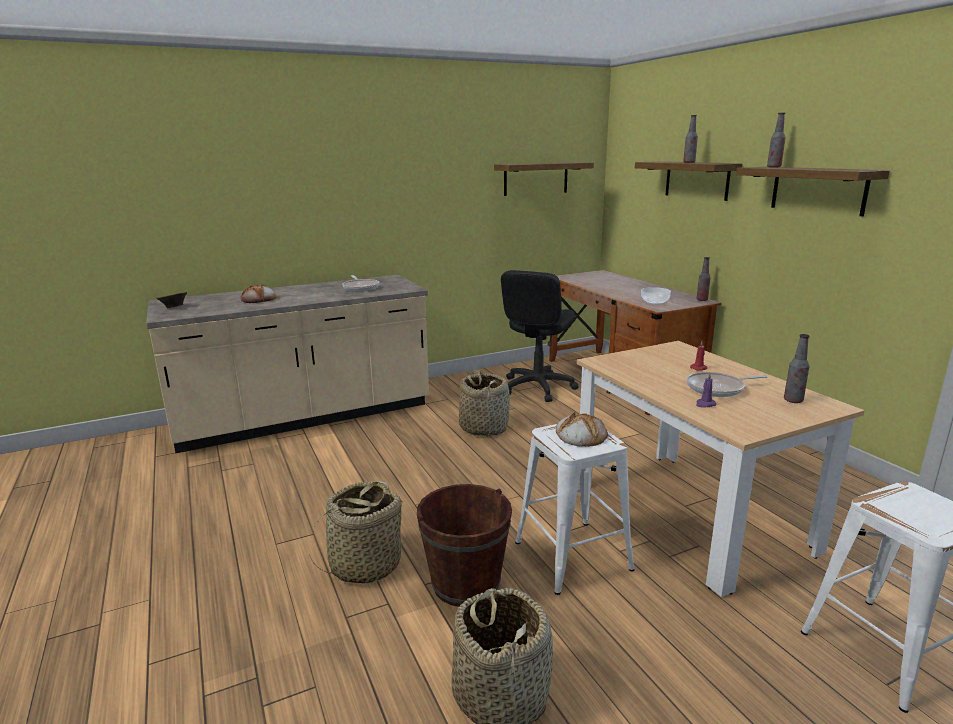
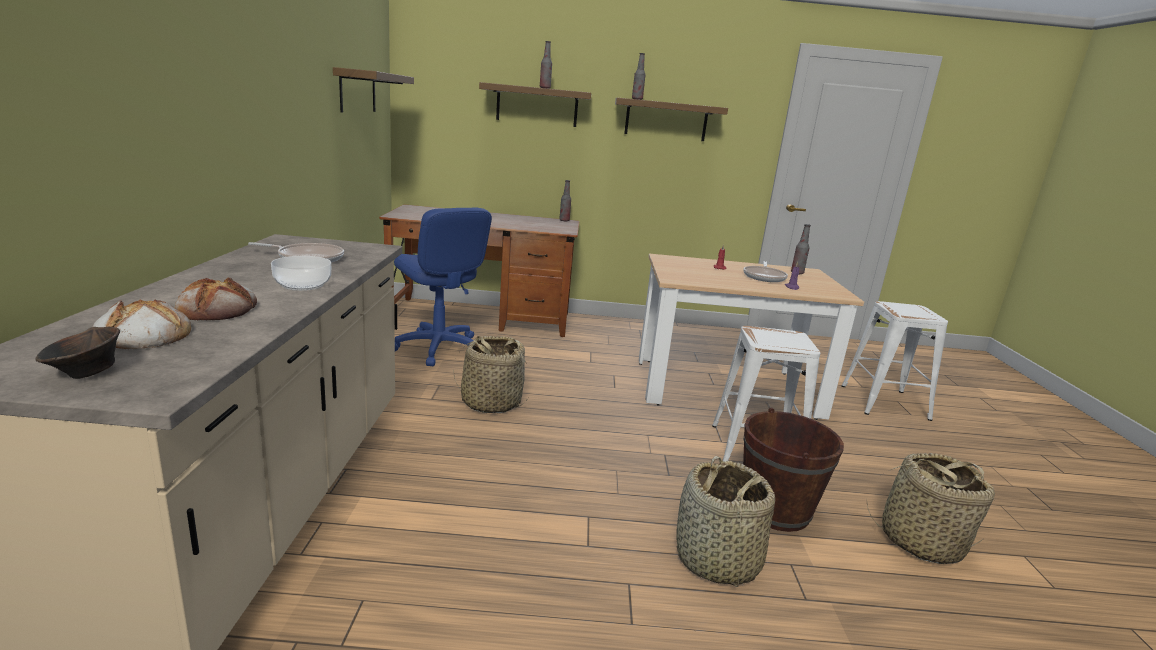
camera: 65 degrees left, 0 degrees up
(537, 387) = (438, 348): black office chair -> blue office chair
(580, 435) = (775, 336): bread -> bread (143, 335)
(655, 302) = (547, 227): bowl -> bowl (303, 284)

